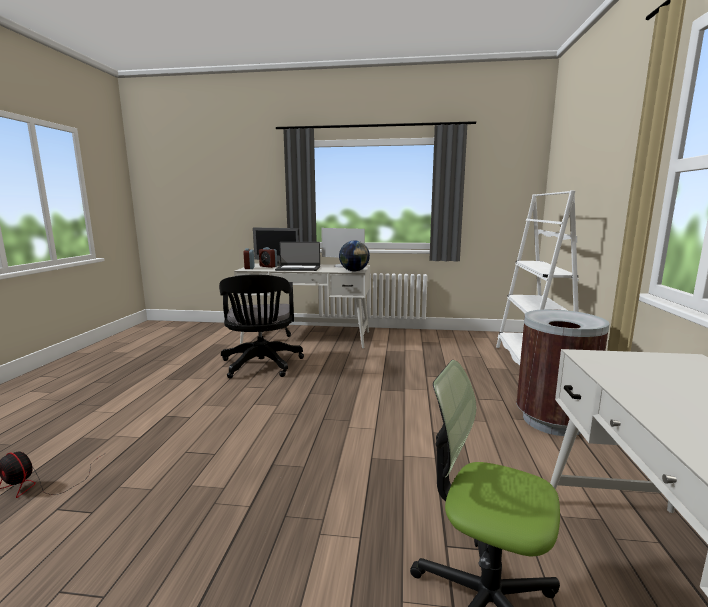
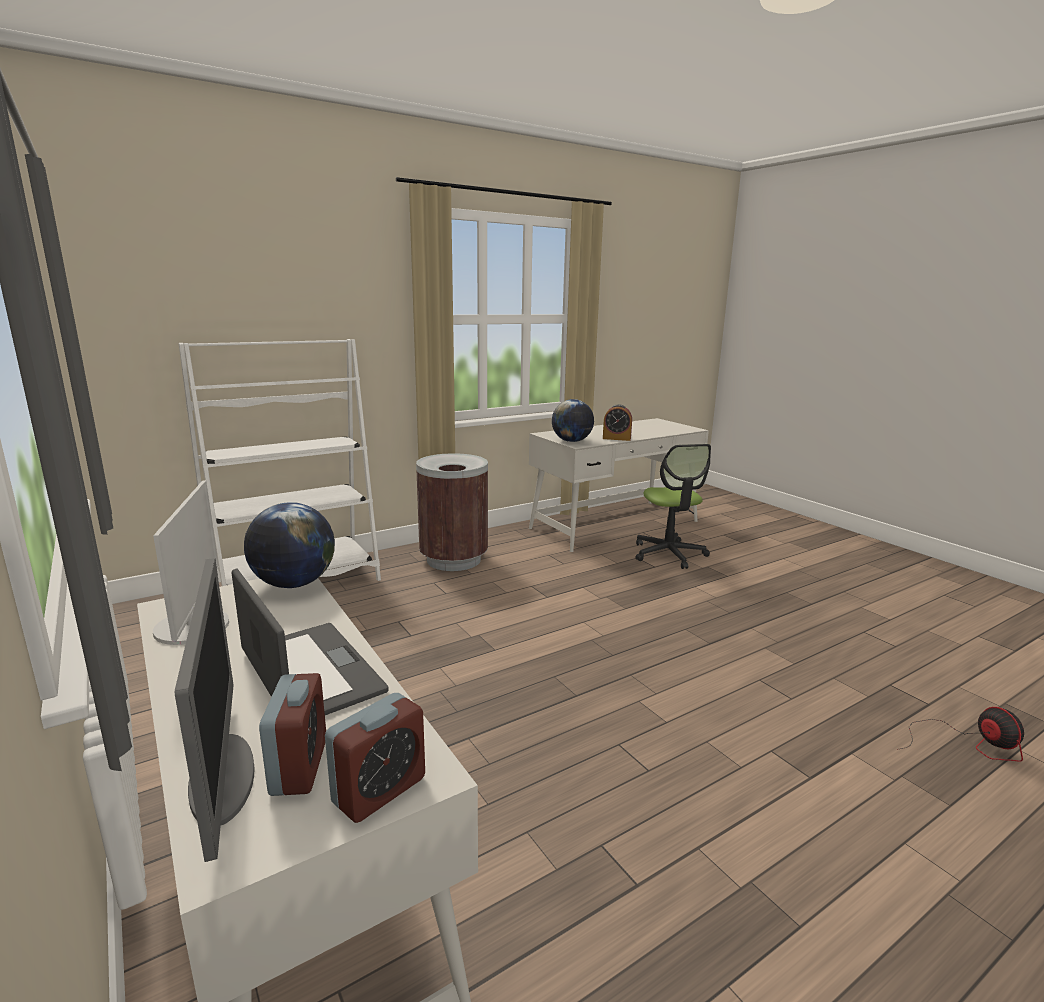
camera: 130 degrees left, 5 degrees up
(261, 366) = (561, 818): black office chair -> none
(619, 359) = (572, 441): none -> globe
(645, 395) = (616, 438): none -> alarm clock

